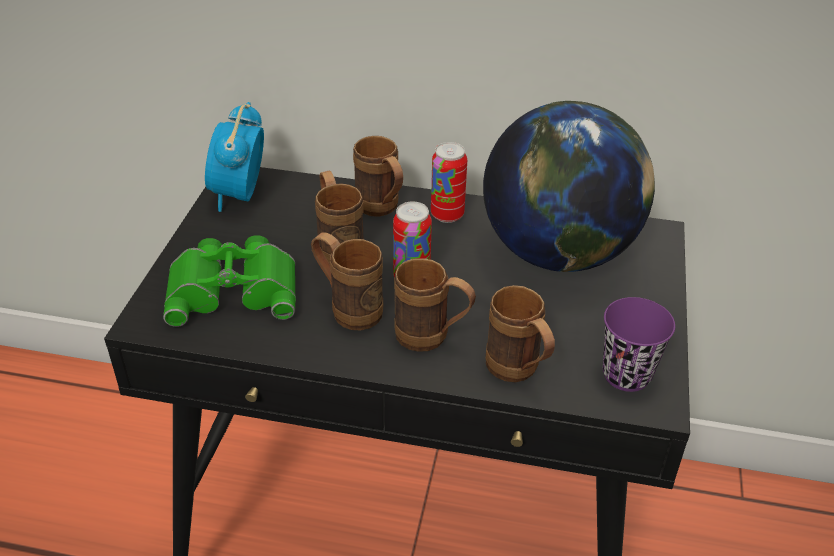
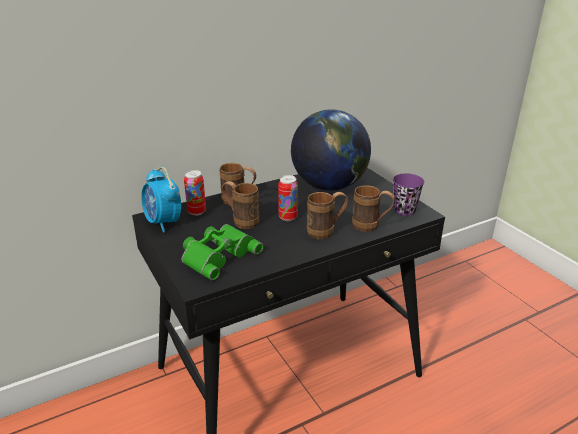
camera: 40 degrees left, 10 degrees down
(348, 308) = (278, 238): brown mug -> none
(447, 215) = (269, 192): can -> can (196, 212)

